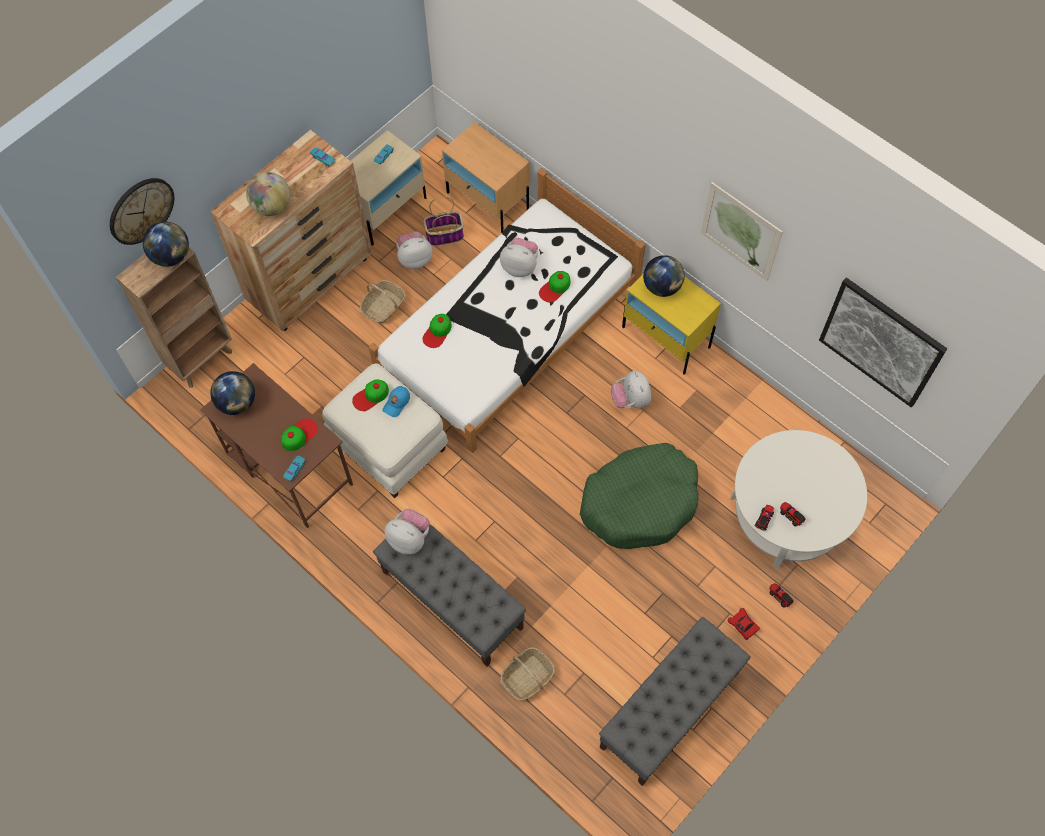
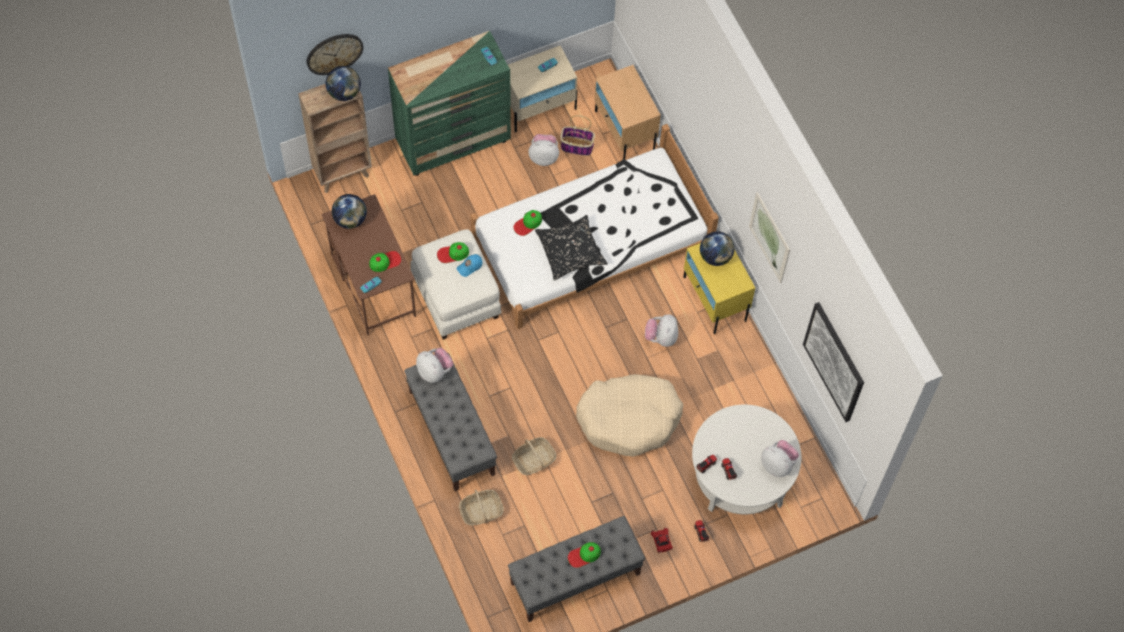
camera: 20 degrees right, 0 degrees up
(272, 206) = (434, 81): globe -> none
(310, 280) = (454, 142): brown dresser -> green dresser
(383, 306) = (501, 186): basket -> basket (534, 460)
(498, 344) = (570, 251): none -> black pillow
(520, 266) = (617, 196): plush toy -> plush toy (778, 464)
(555, 288) = (635, 224): cap -> cap (584, 555)
(640, 502) = (629, 418): green dog bed -> beige dog bed

